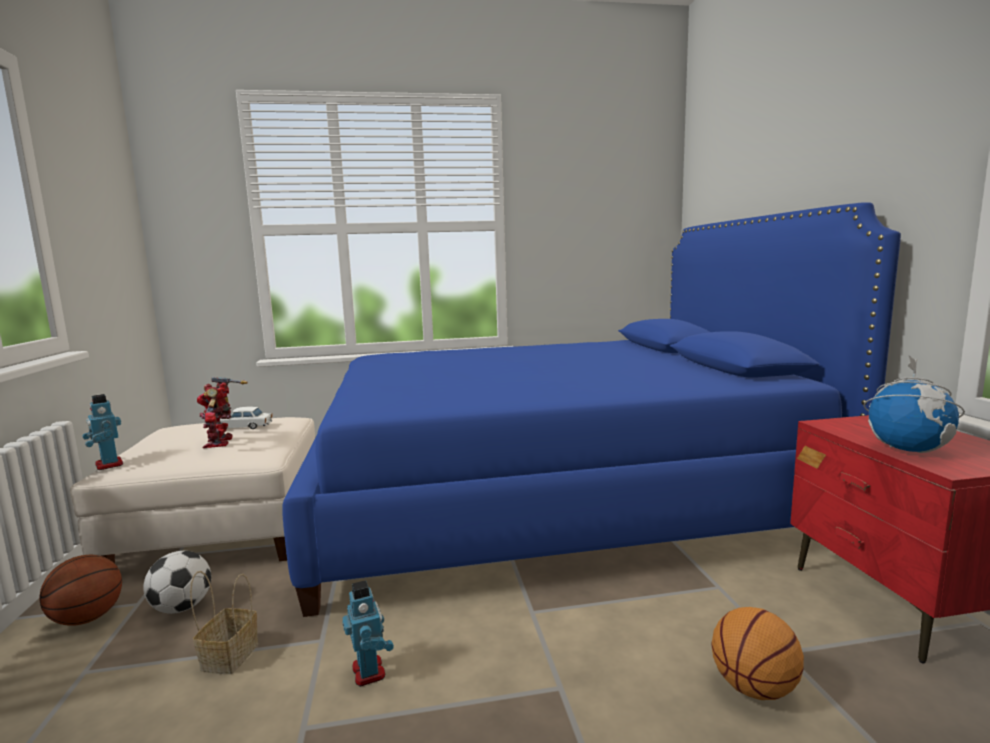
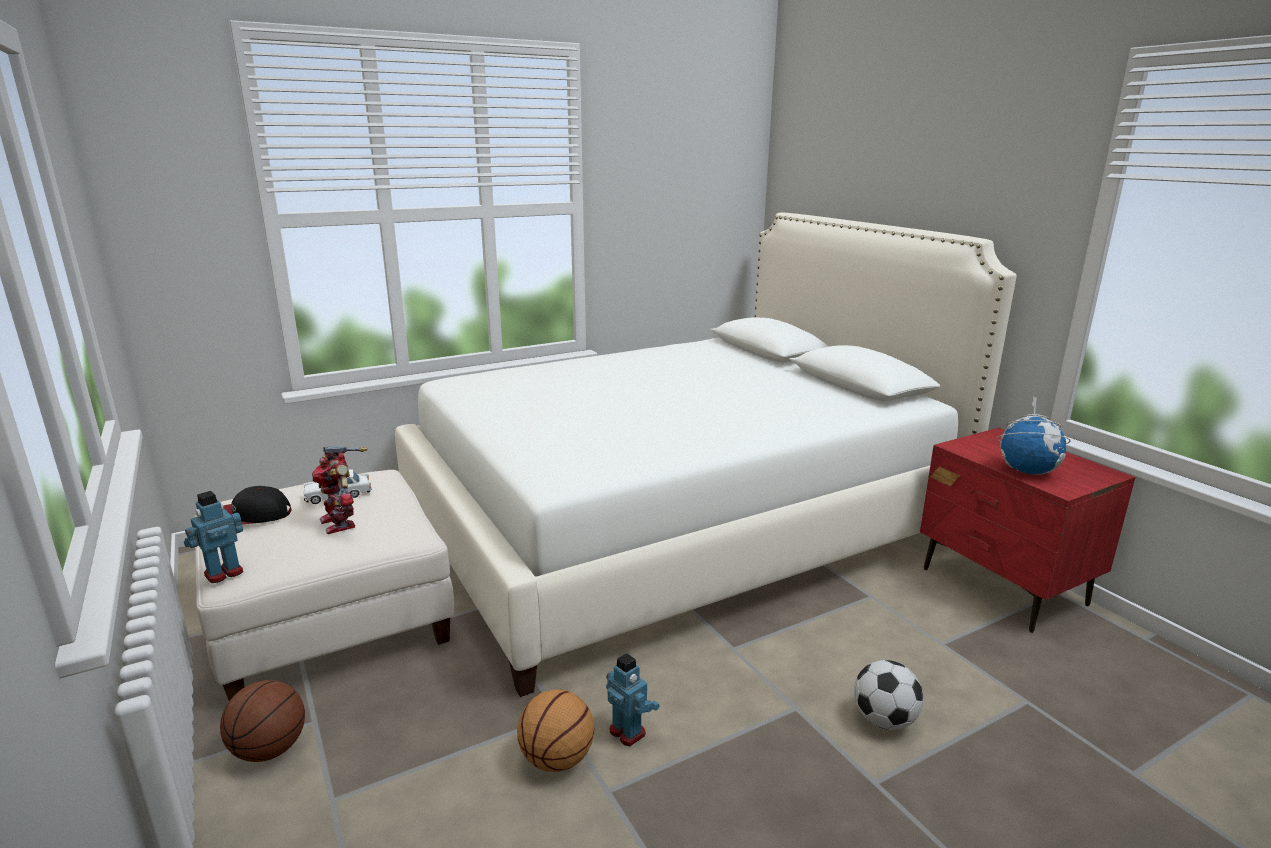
camera: 20 degrees left, 10 degrees up
(108, 465) = (223, 573): toy robot -> toy robot turned 105 degrees clockwise
(173, 433) = (251, 516): none -> cap
(182, 607) = (374, 715): football -> football (883, 720)
(230, 655) = (477, 748): basket -> none
(552, 496) = (677, 524): blue bed -> white bed
(754, 688) = (933, 676): basketball -> basketball (557, 760)

